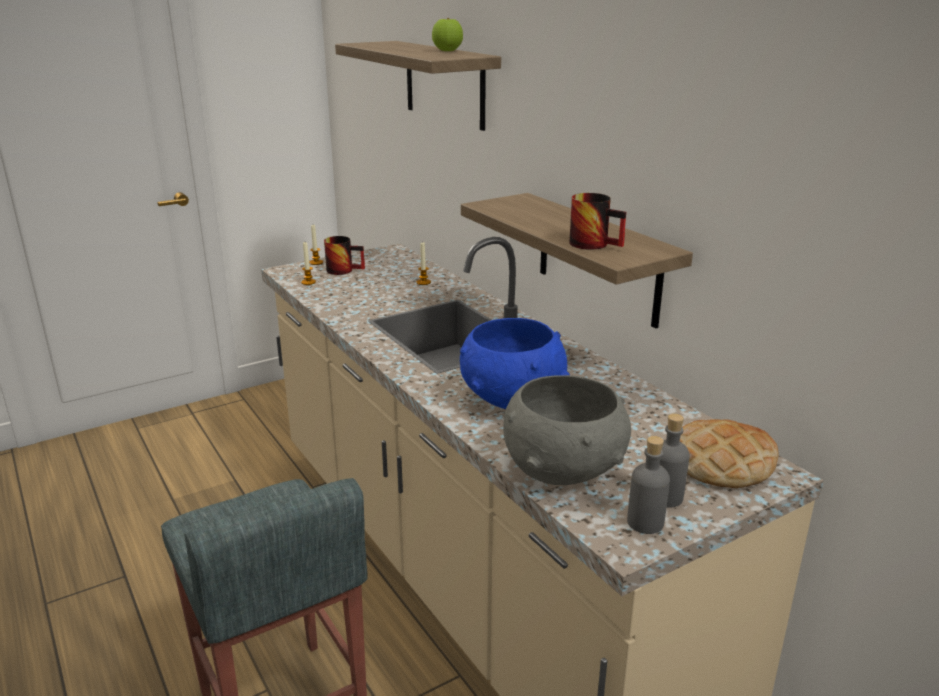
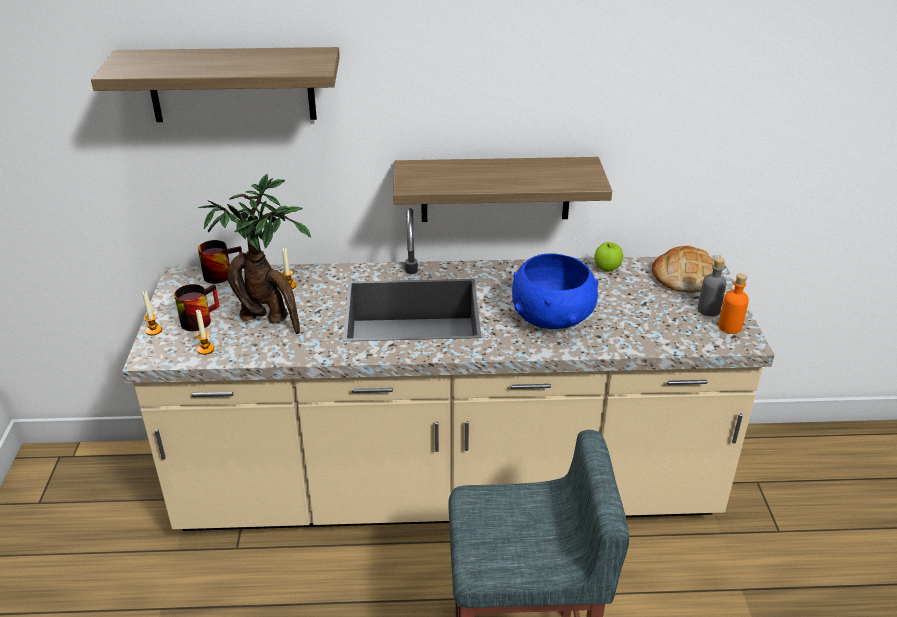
camera: 60 degrees left, 10 degrees up
(368, 289) = (269, 319): none -> potted plant
(447, 51) = (265, 53): apple -> apple (607, 268)
(564, 470) = (658, 333): grey bowl -> none
(596, 244) = (554, 179): mug -> mug (222, 273)
(645, 522) = (730, 327): grey bottle -> orange bottle

